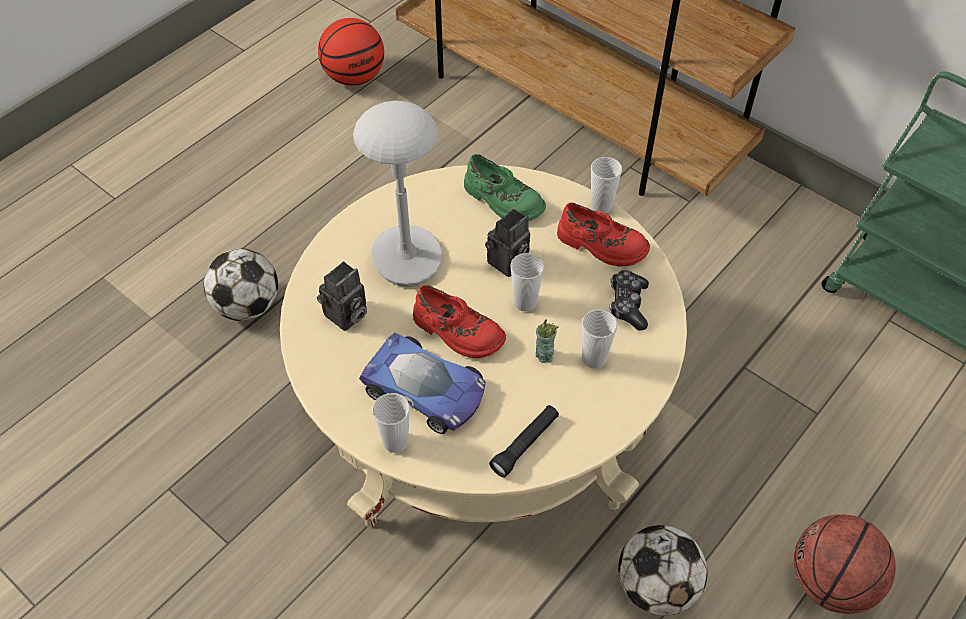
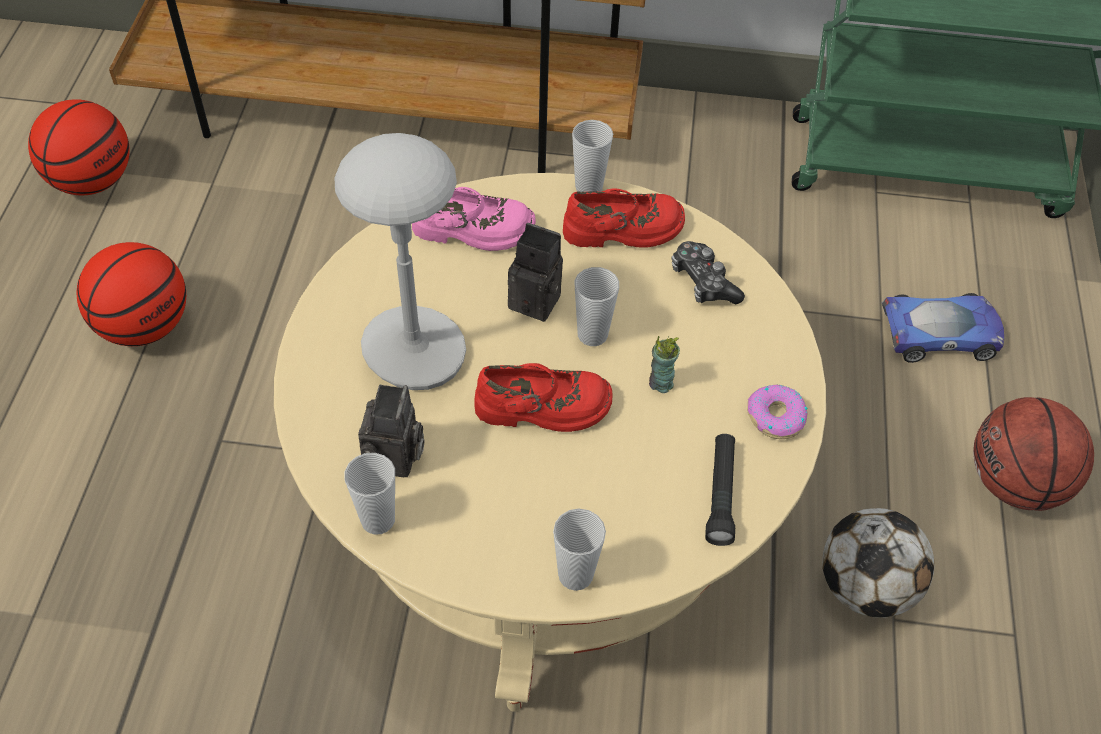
camera: 35 degrees left, 0 degrees up
(247, 306) = (160, 531): football -> none
(322, 180) = (144, 326): none -> basketball
(426, 390) = (562, 495): toy car -> toy car (940, 334)
(502, 200) = (473, 230): green shoe -> pink shoe
(508, 264) = (538, 300): camera -> camera turned 75 degrees counterclockwise
(594, 359) = (716, 359): cup -> cup (378, 520)
(603, 416) = (775, 417): none -> donut

